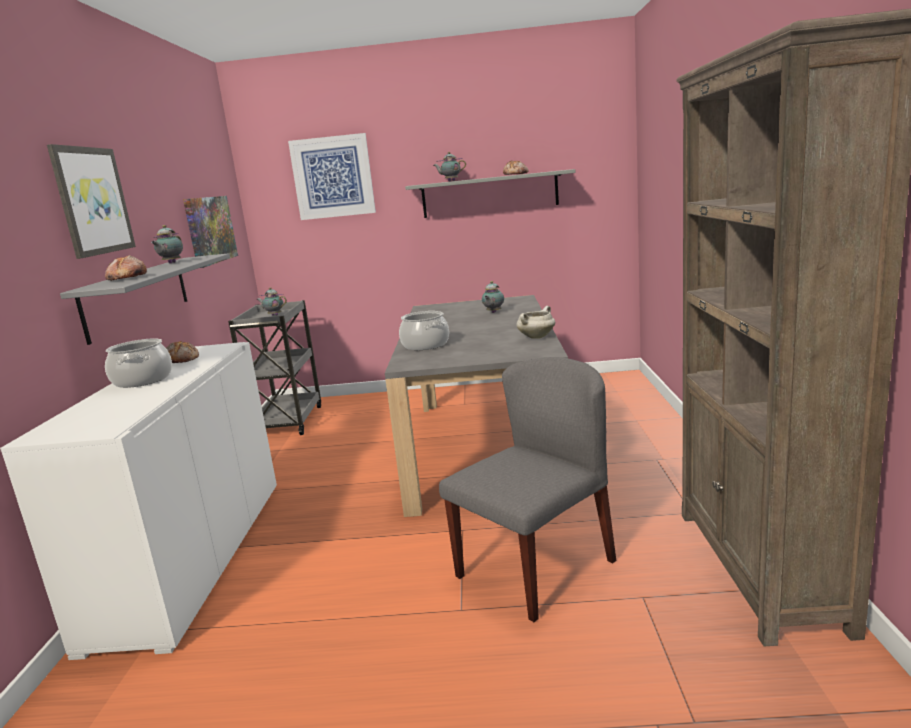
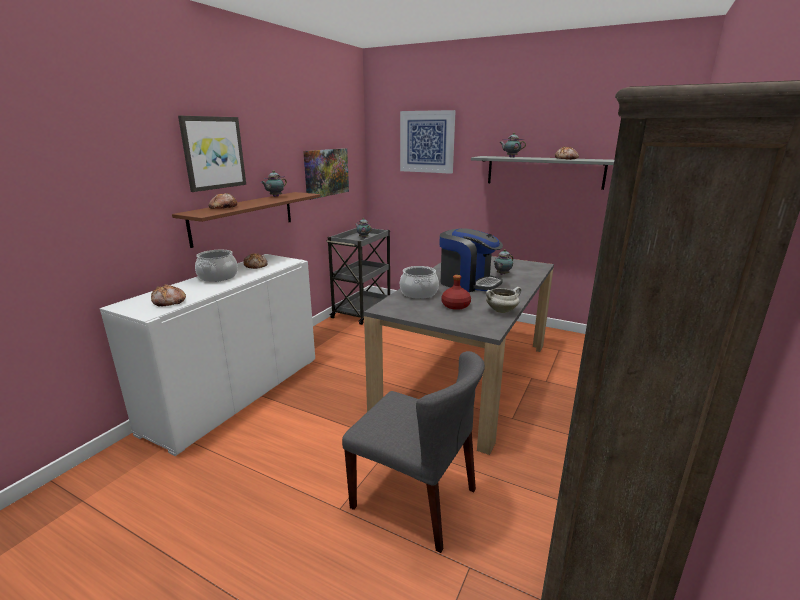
camera: 25 degrees right, 5 degrees up
(114, 415) = (169, 302): none -> bread
(138, 296) = (244, 217): grey shelf -> brown shelf
(468, 326) = (468, 283): none -> coffee machine
(482, 344) = (455, 305): none -> red bottle
(536, 567) = (415, 498): grey chair -> grey chair turned 45 degrees clockwise

